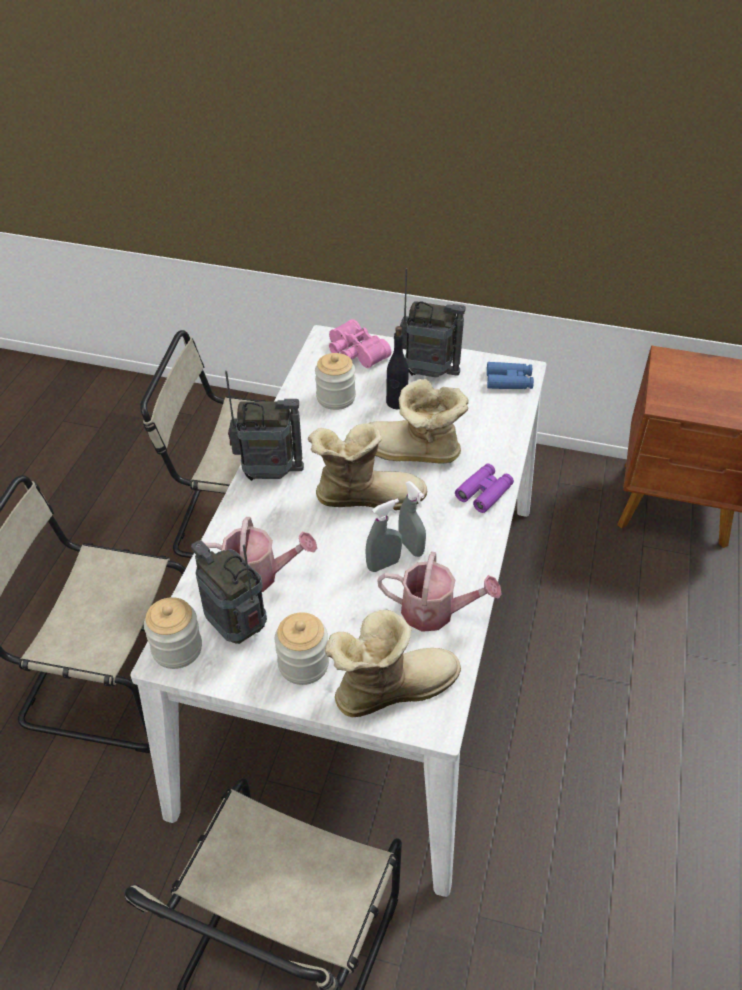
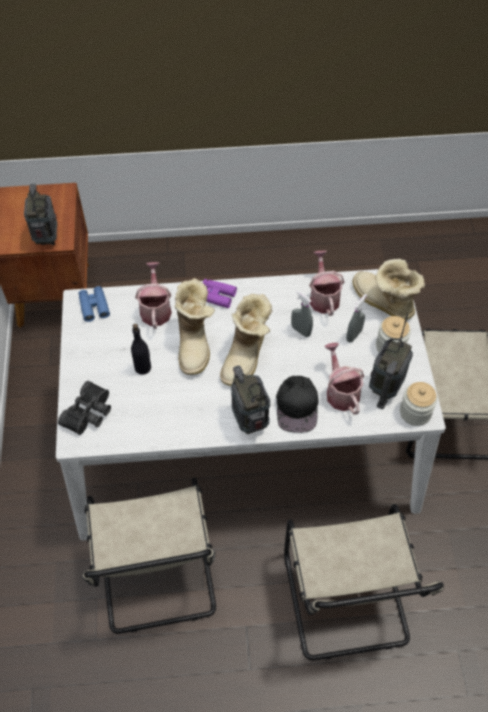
camera: 110 degrees left, 10 degrees up
(265, 524) = (297, 405): none -> black cap
(336, 398) = (150, 408): jar -> none
(354, 354) = (90, 414): pink binoculars -> black binoculars
(366, 496) = (246, 357): boot -> boot turned 135 degrees counterclockwise
(411, 547) = (280, 321): grey spray bottle -> grey spray bottle (354, 335)
(428, 373) = (100, 358): radio -> radio (47, 238)
(484, 431) = (155, 309): none -> watering can

